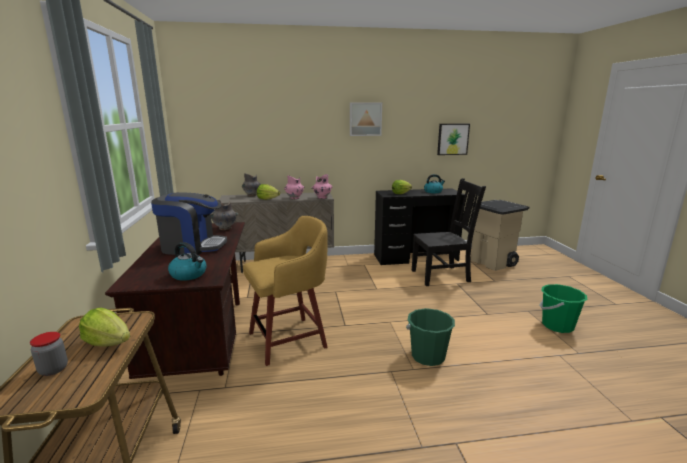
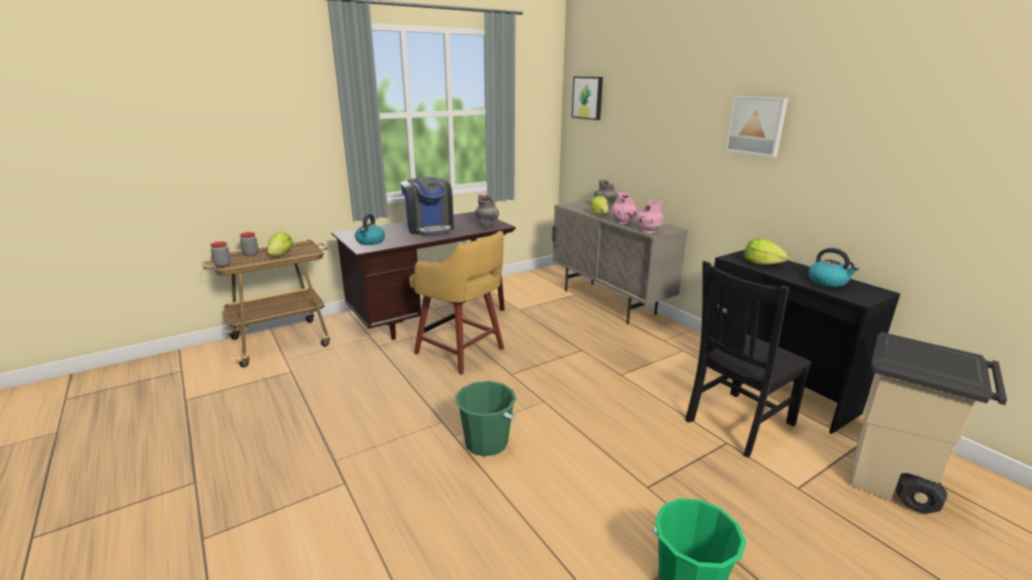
camera: 65 degrees right, 5 degrees up
(73, 397) = (223, 264): none -> jar
(442, 276) = (737, 423): black chair -> black chair turned 90 degrees clockwise
(452, 139) = (931, 188): picture -> picture (588, 97)

